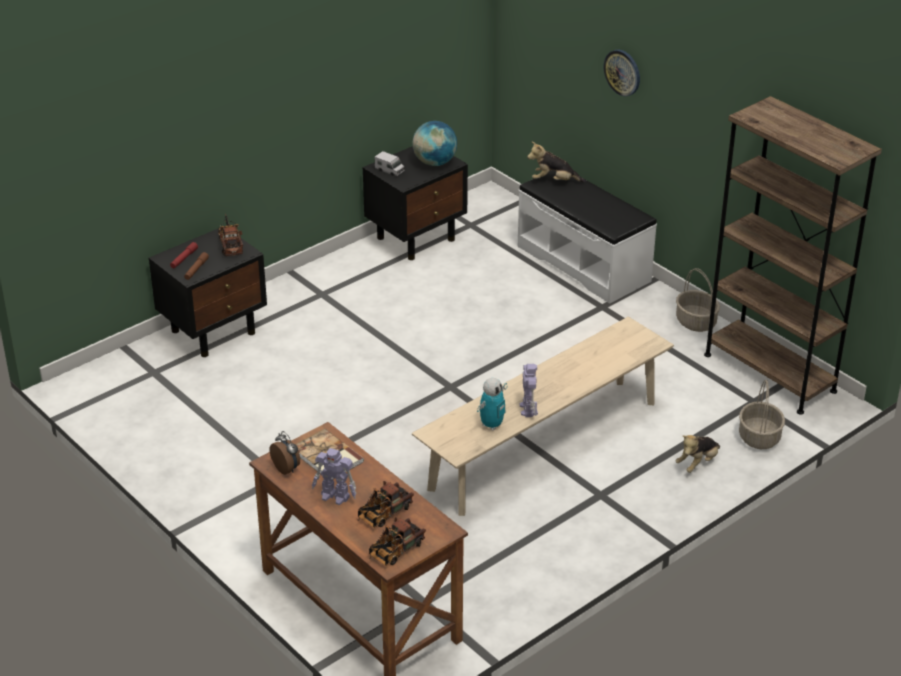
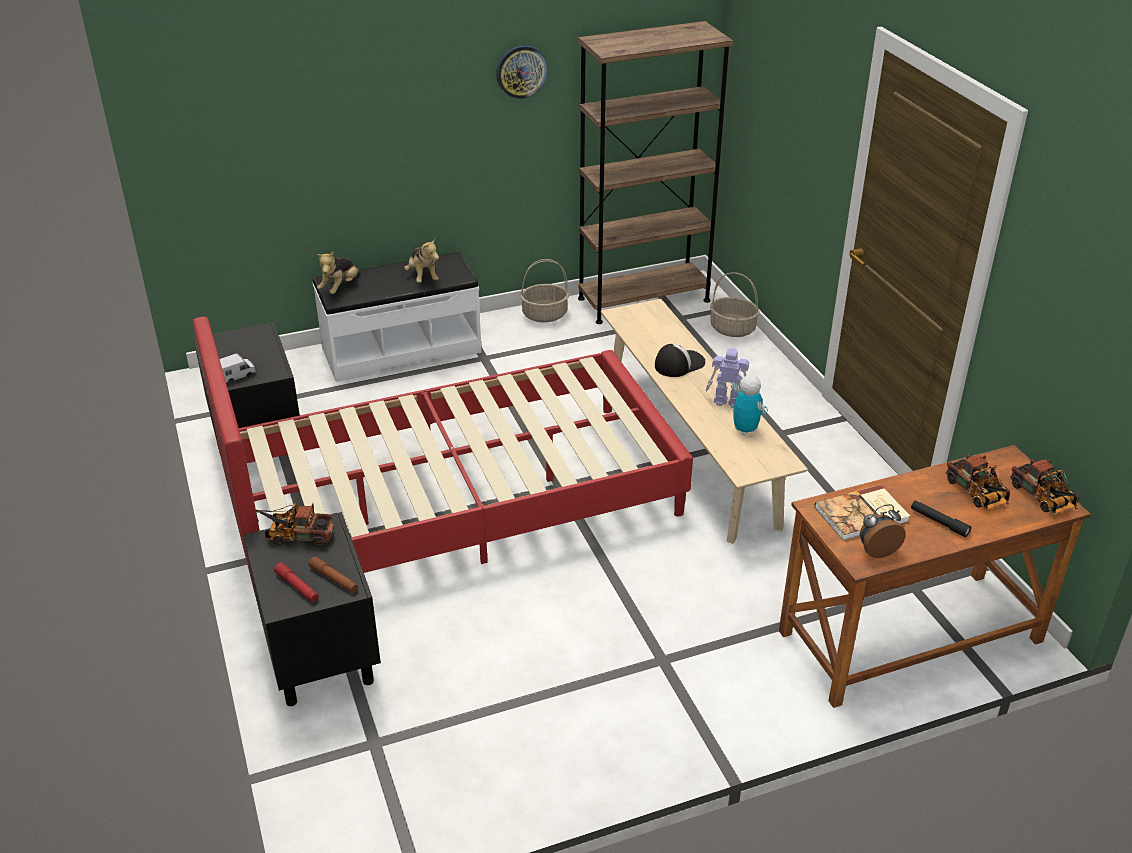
camera: 70 degrees left, 0 degrees up
(335, 496) = (939, 522): toy robot -> black flashlight
(400, 342) = (454, 503): none -> red bed
(434, 162) = (250, 342): globe -> none
(569, 373) = (679, 364): none -> cap
(622, 72) = (373, 121): wall clock -> wall clock (521, 71)
(698, 463) = (755, 369): plush toy -> plush toy (423, 277)

